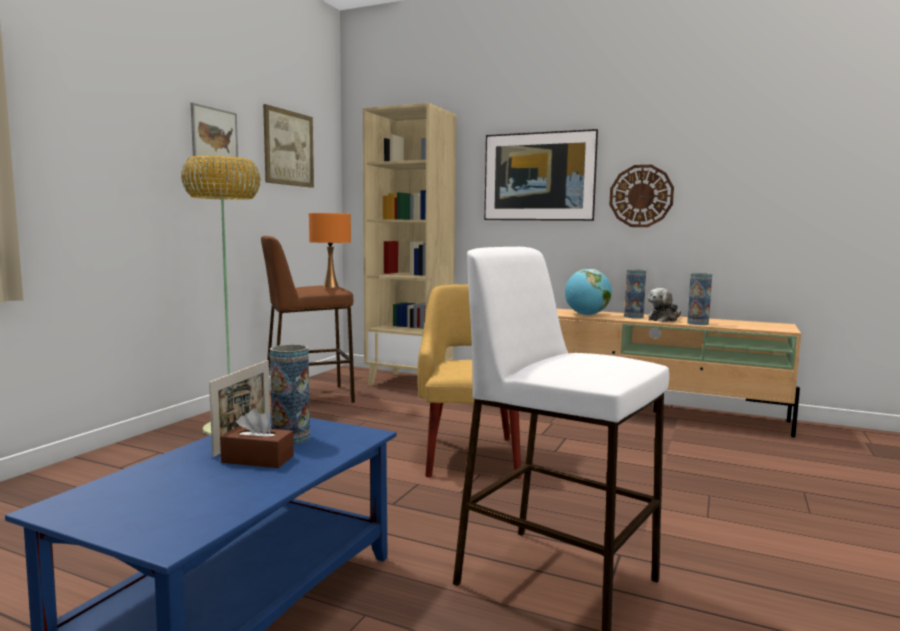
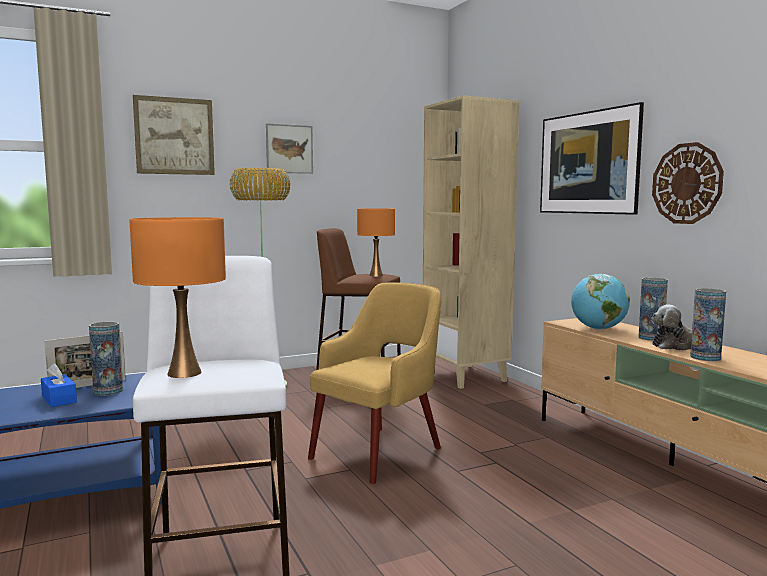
camera: 40 degrees right, 0 degrees up
(257, 459) = (59, 399): brown tissue box -> blue tissue box
(289, 148) = (374, 149): picture -> picture (174, 136)
(598, 367) = (184, 373): none -> orange table lamp

